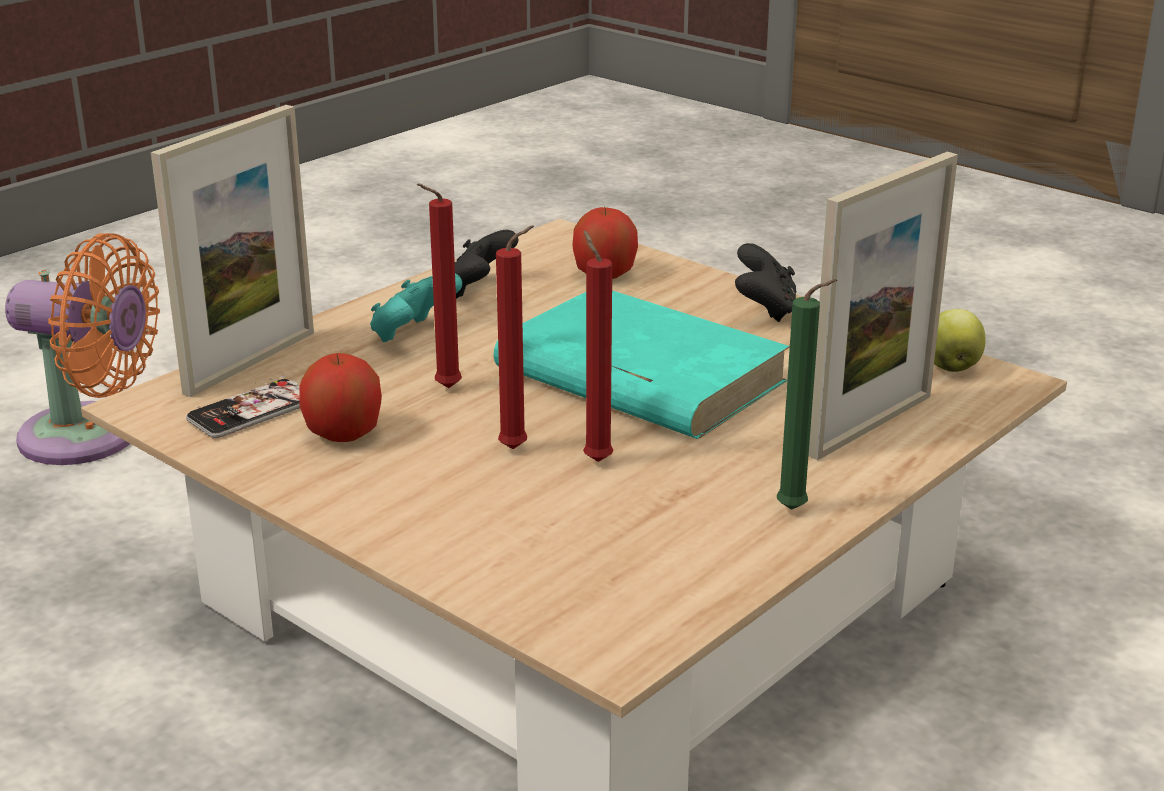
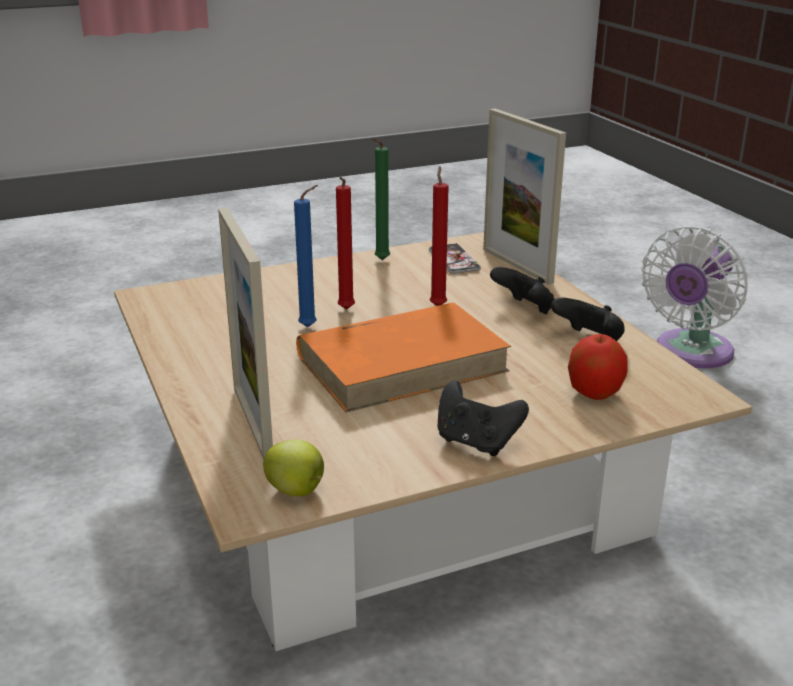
camera: 115 degrees right, 0 degrees up
(91, 438) = (690, 353): orange fan -> white fan
(343, 435) = (405, 275): apple -> none
(413, 335) = (524, 309): turquoise game controller -> black game controller
(595, 459) = (311, 327): red candle -> blue candle
(637, 375) = (403, 363): turquoise book -> orange book
(796, 510) = (192, 365): green candle -> green candle (380, 260)

